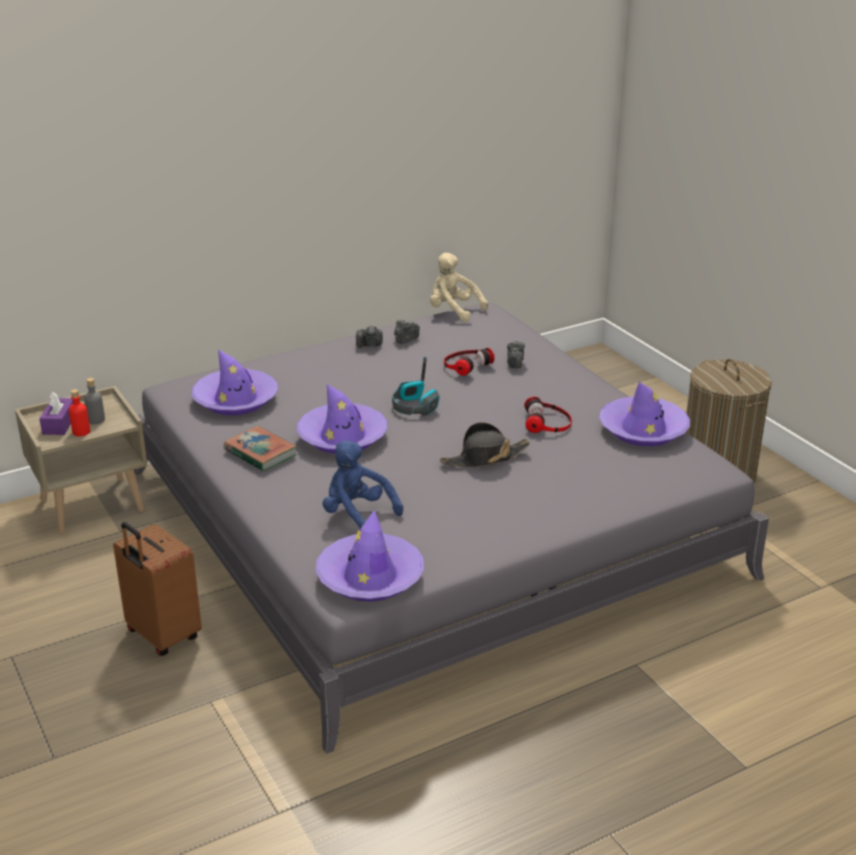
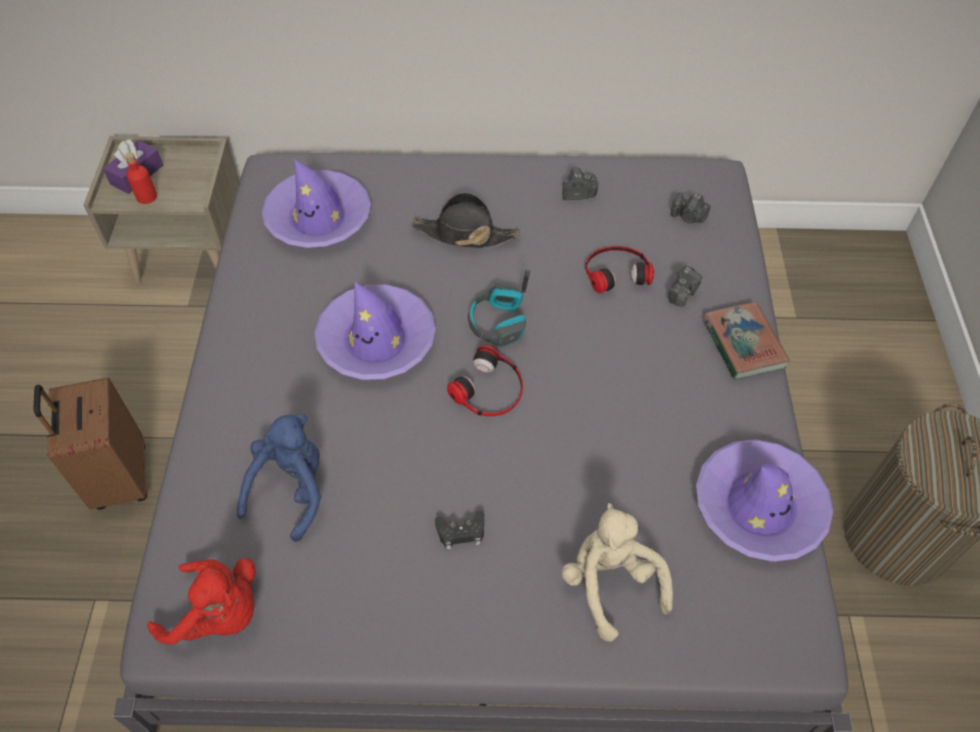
camera: 30 degrees right, 25 degrees up
(96, 420) = (174, 183): grey bottle -> none
(260, 453) = (273, 324): book -> book (743, 344)
(357, 515) = (291, 489): blue plush toy -> blue plush toy turned 45 degrees clockwise
(370, 345) = (530, 186): camera -> camera (688, 216)
(370, 577) = (219, 614): purple hat -> red plush toy
(453, 311) = (675, 163): beige plush toy -> beige plush toy (610, 583)
(484, 458) = (509, 462): black hat -> black hat (464, 234)
(486, 494) = (461, 532): none -> black game controller
(548, 422) = (641, 429): headphones -> headphones (489, 389)

